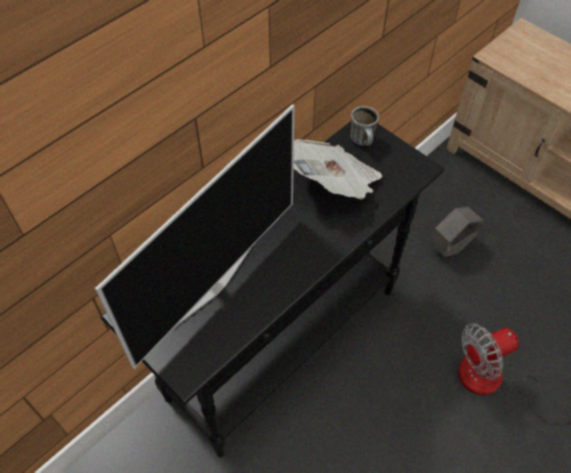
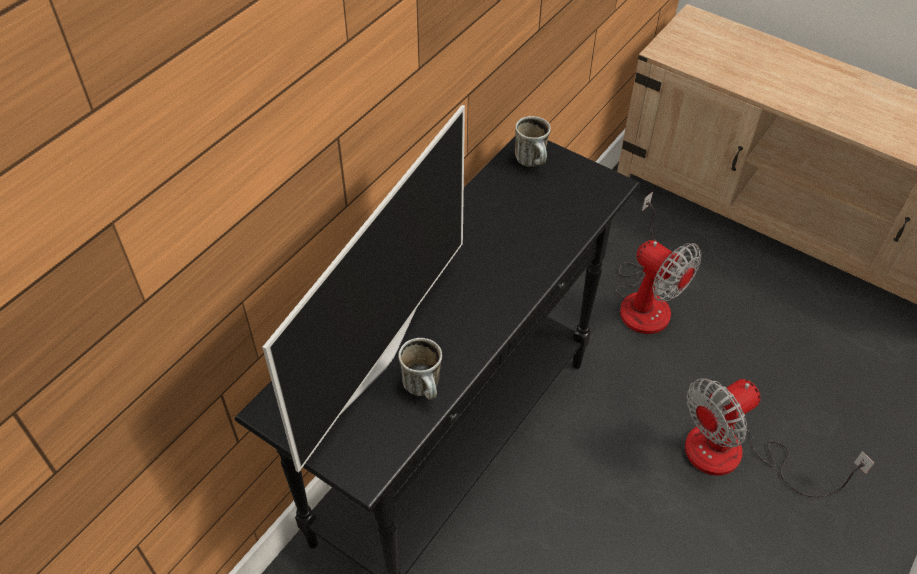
camera: 10 degrees left, 5 degrees down
(243, 315) = (425, 389): none -> mug
(335, 184) = (508, 216): newspaper -> none
(450, 246) = (645, 298): grey planter -> fan

